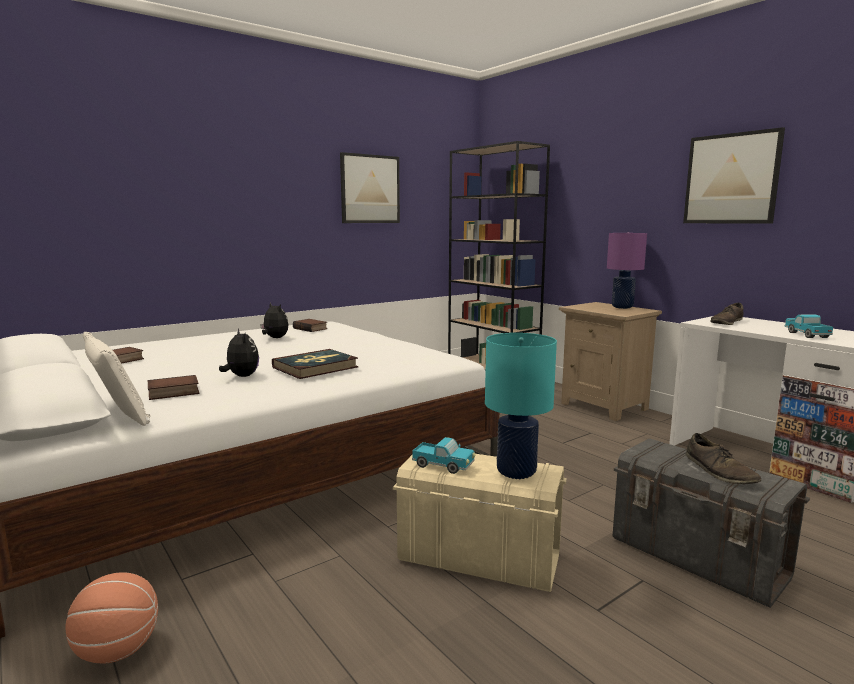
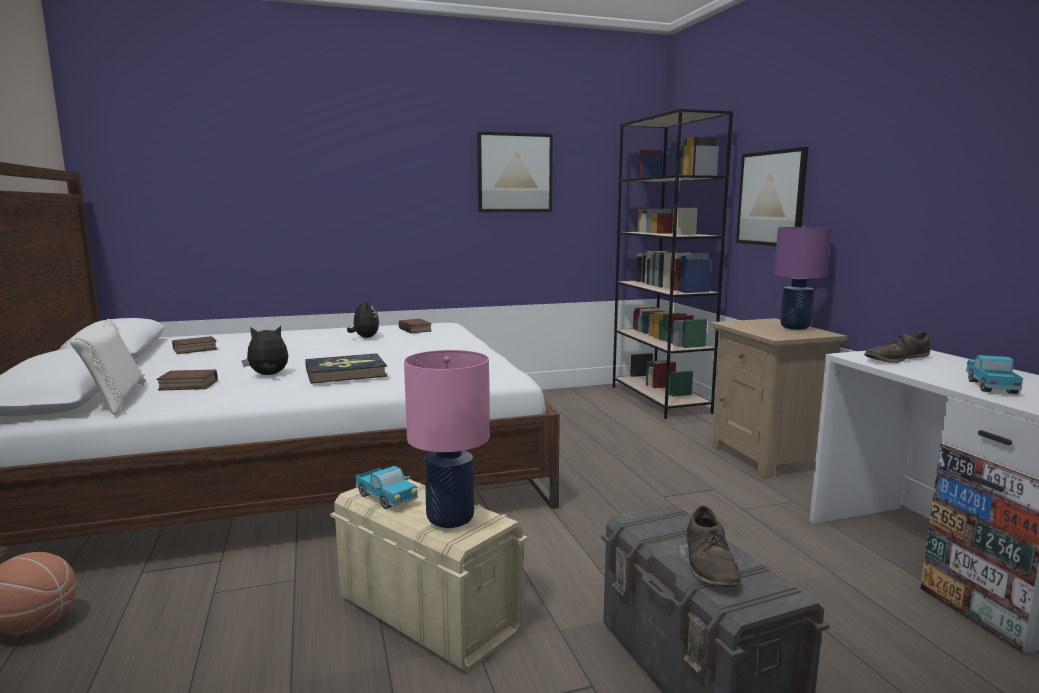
camera: 20 degrees right, 0 degrees up
(241, 376) = (268, 375): plush toy -> plush toy turned 90 degrees counterclockwise
(516, 474) = (449, 522): turquoise table lamp -> pink table lamp
(731, 179) = (938, 151): picture -> picture (771, 198)

